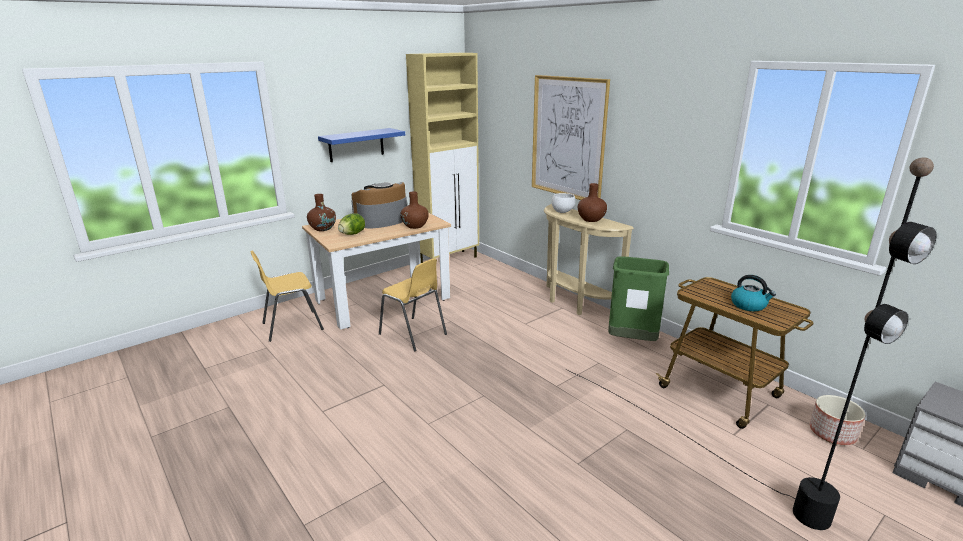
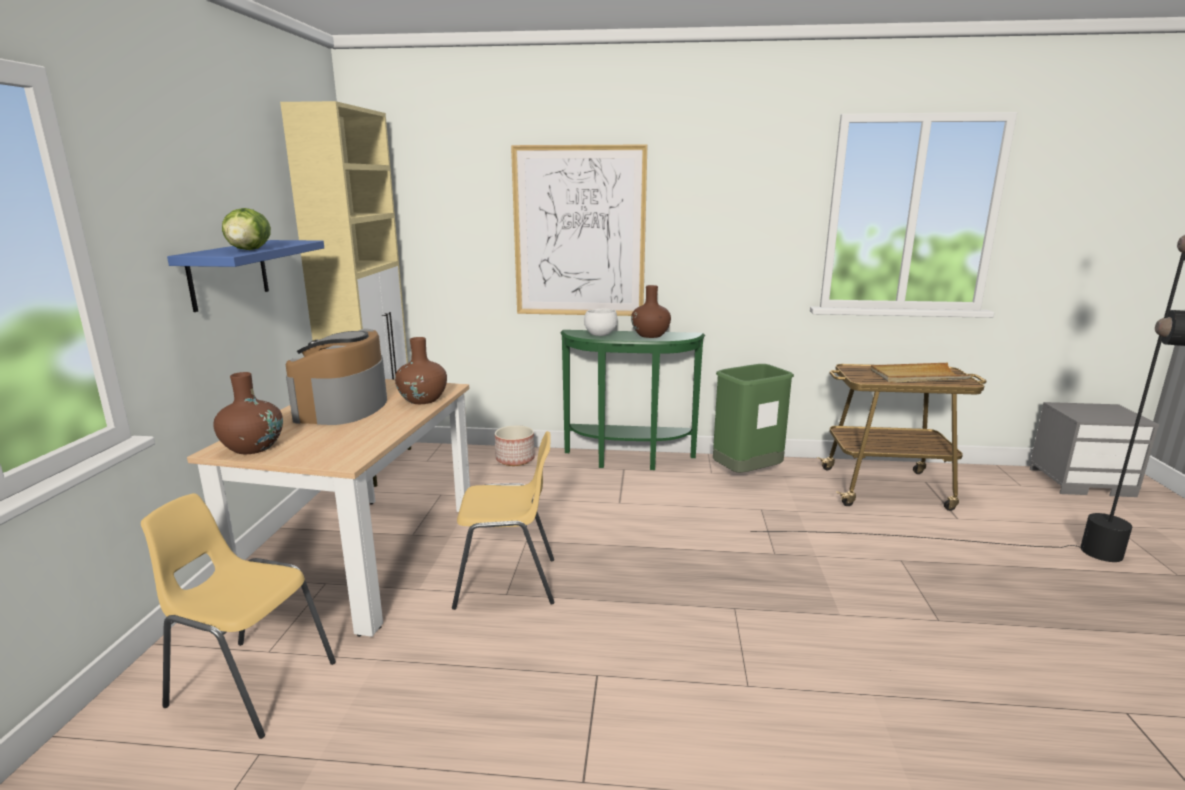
camera: 45 degrees left, 5 degrees down
(291, 326) = (251, 684): yellow chair -> yellow chair turned 90 degrees clockwise
(352, 234) = (340, 438): lettuce -> lettuce (249, 250)
(574, 304) = (629, 460): beige console table -> green console table
(749, 305) = (918, 376): kettle -> beige tray
(831, 433) = (990, 484): planter -> planter (515, 460)

